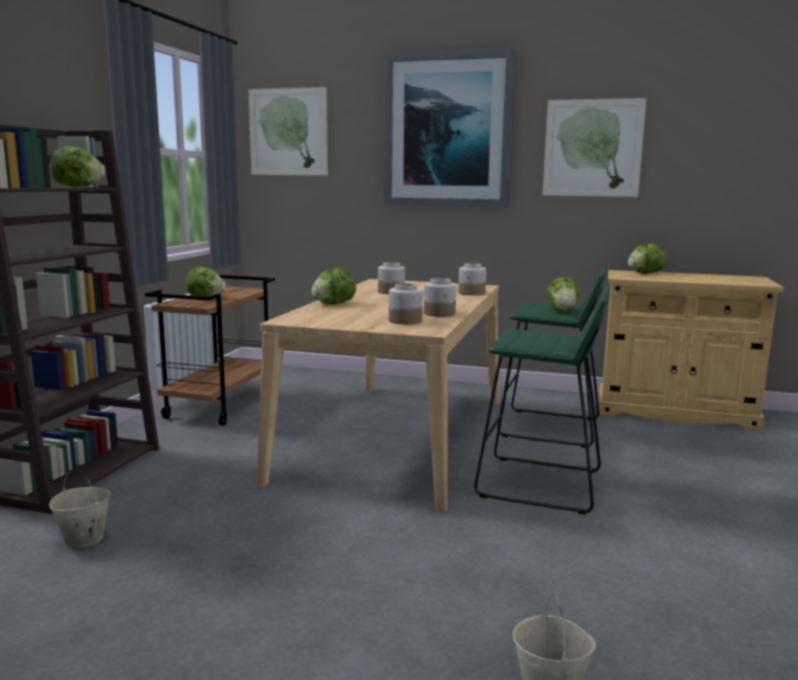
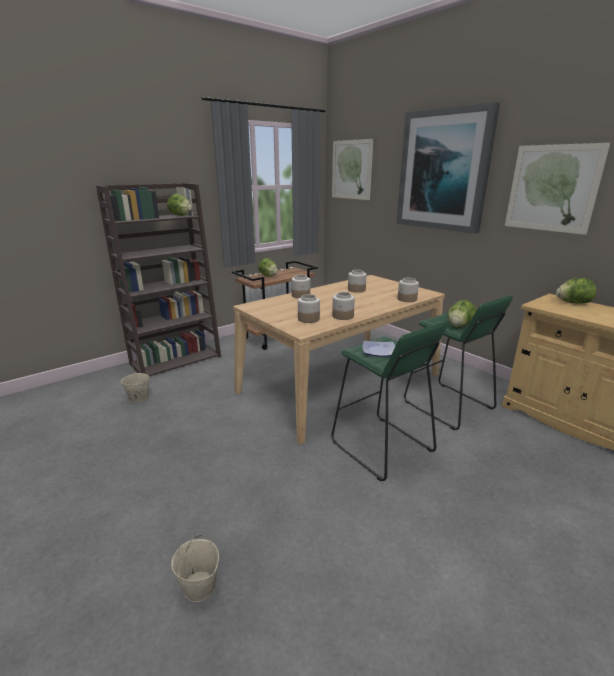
camera: 35 degrees right, 10 degrees up
(333, 304) = (301, 296): lettuce -> jar
(535, 339) = (379, 350): none -> plate

